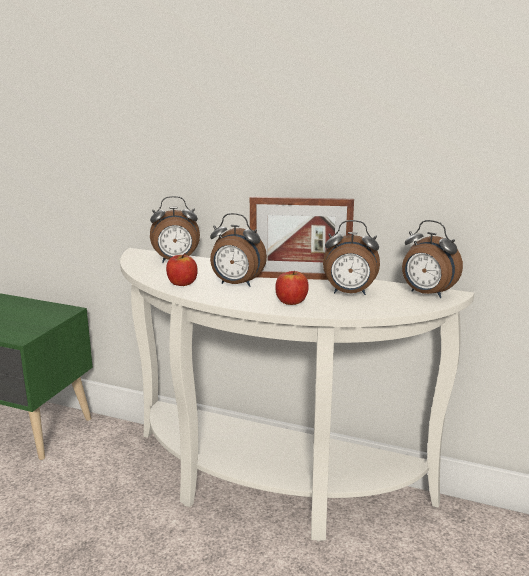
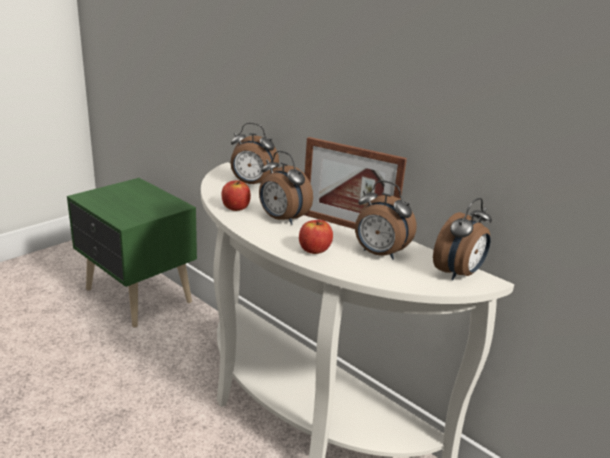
camera: 20 degrees right, 5 degrees up
(426, 294) = (458, 274): alarm clock -> alarm clock turned 105 degrees counterclockwise

